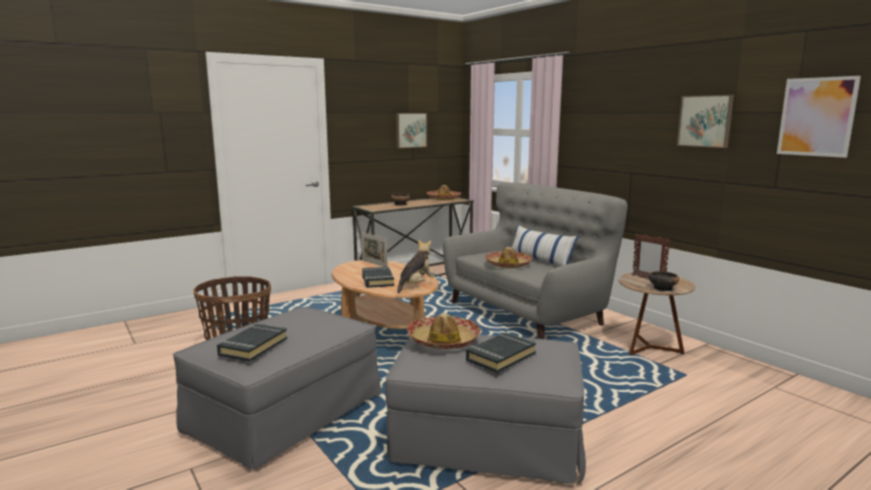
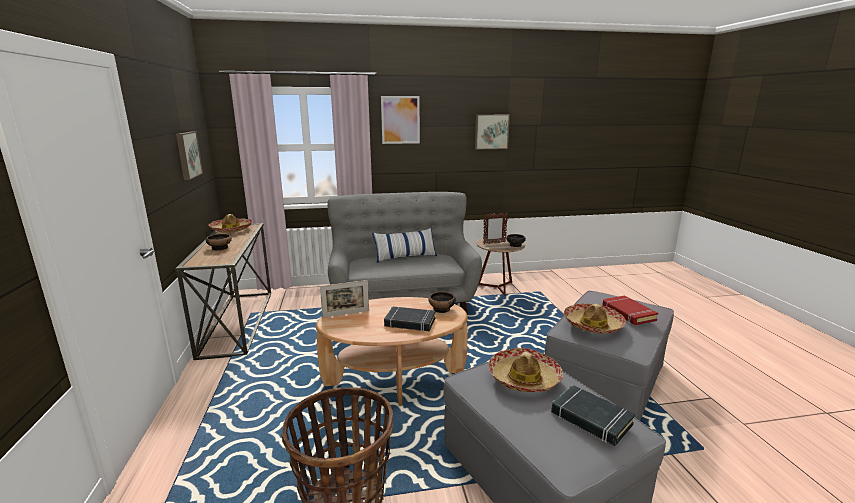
camera: 65 degrees left, 5 degrees up
(416, 285) = (442, 309): plush toy -> bowl
(500, 356) = (628, 313): black book -> red book
(507, 265) = (405, 267): hat -> hat (524, 378)
(816, 117) = (553, 128): picture -> picture (400, 120)

